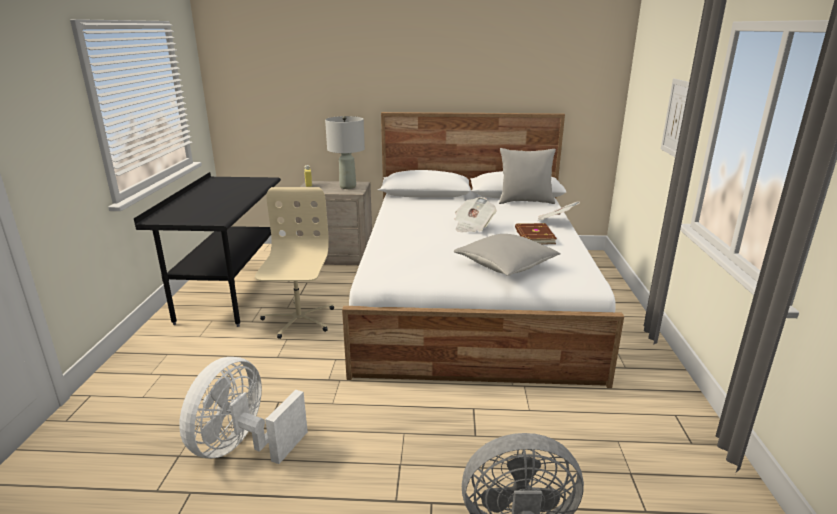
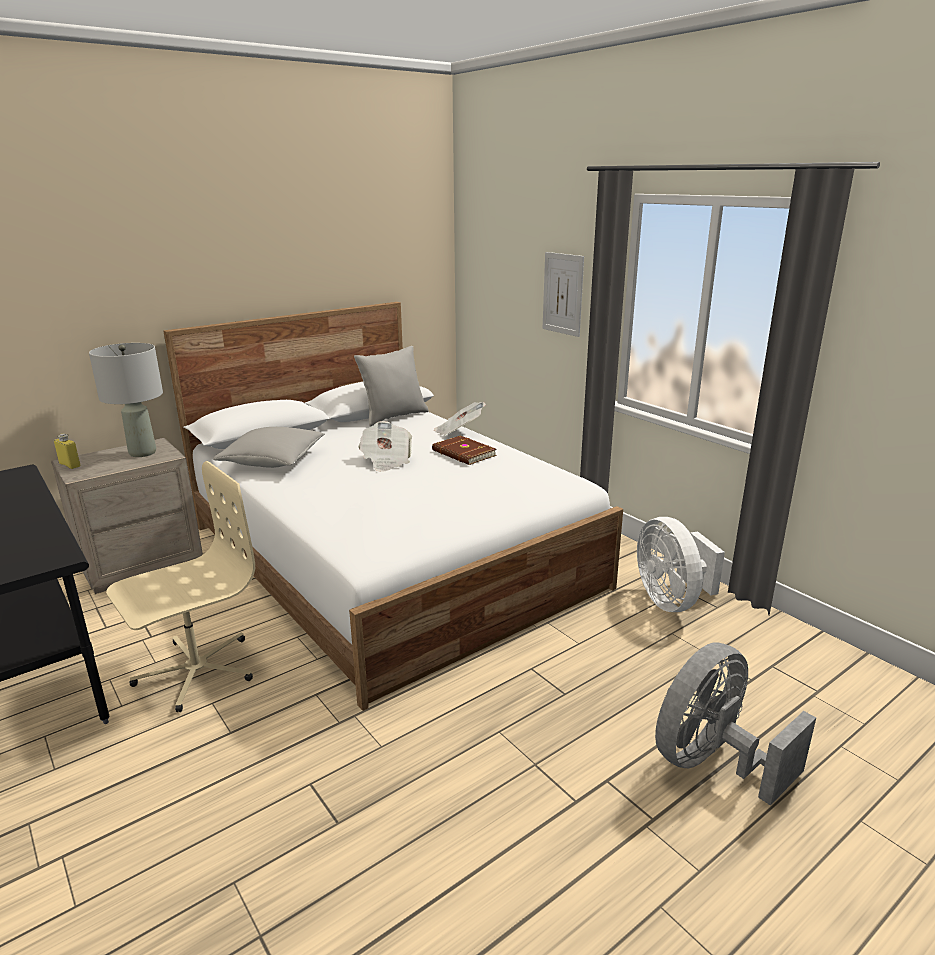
camera: 40 degrees left, 0 degrees up
(243, 446) = (337, 863): white fan -> white fan (671, 600)
(298, 320) = (196, 670): beige office chair -> beige office chair turned 90 degrees clockwise
(505, 266) = (486, 494): grey pillow -> grey pillow (273, 461)

